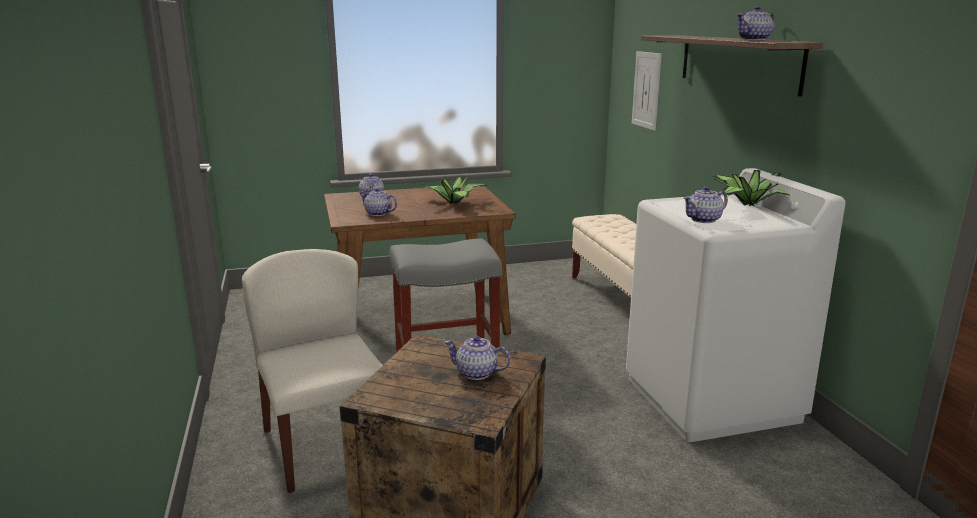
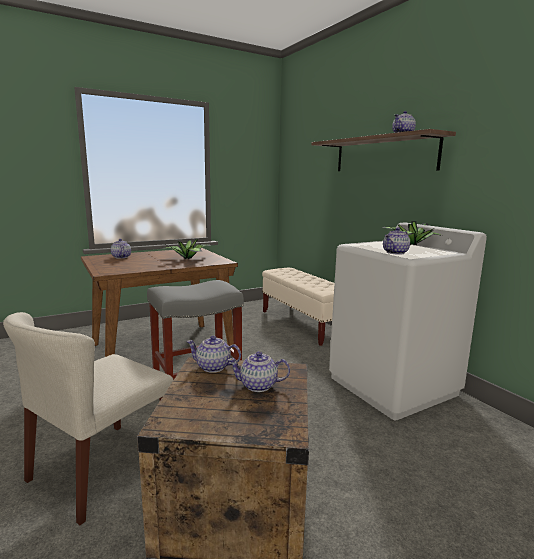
camera: 15 degrees left, 5 degrees down
(324, 445) = (101, 468): beige chair -> beige chair turned 105 degrees counterclockwise
(378, 213) = (131, 266): teapot -> teapot (213, 367)
(646, 90) = (308, 183): picture -> none

